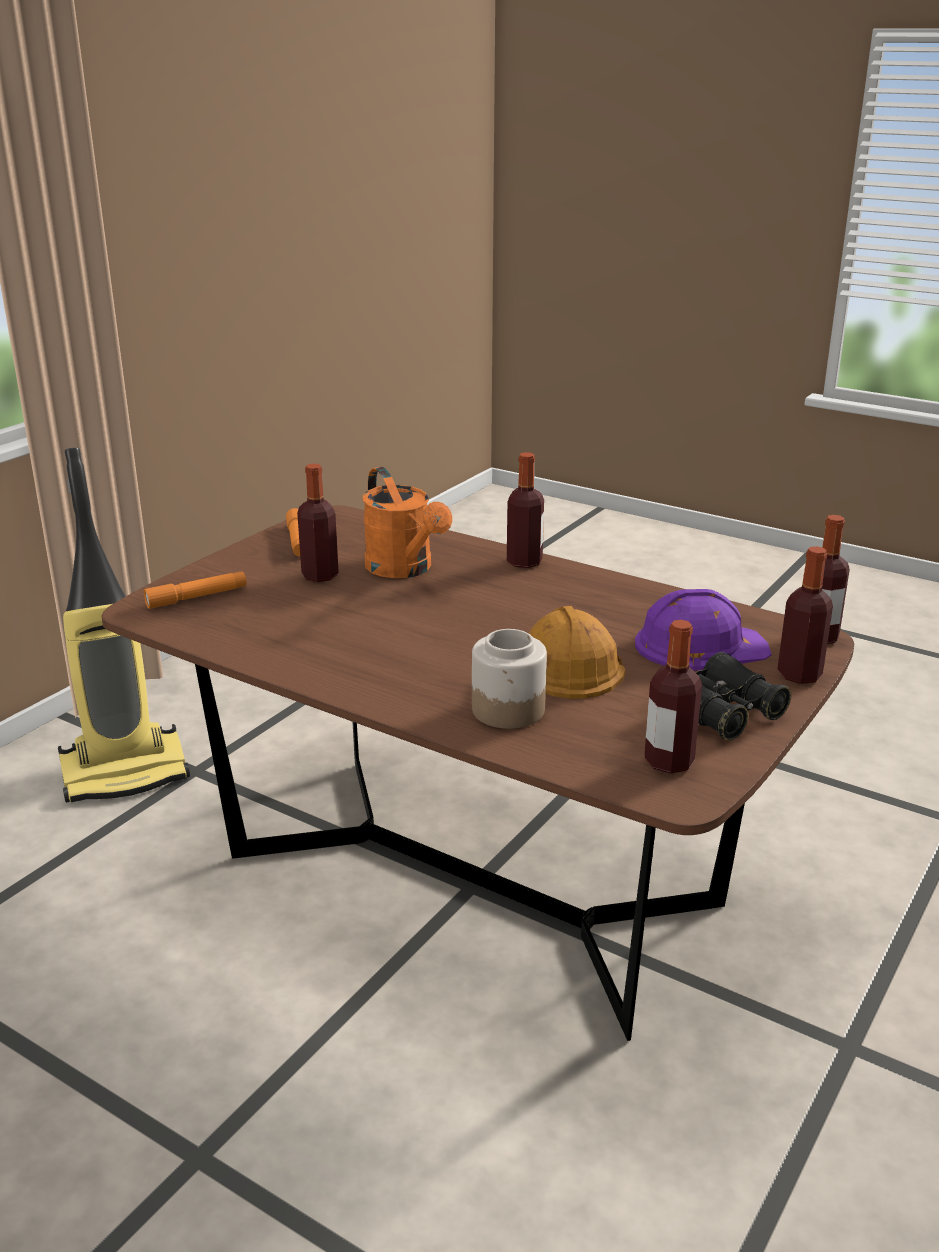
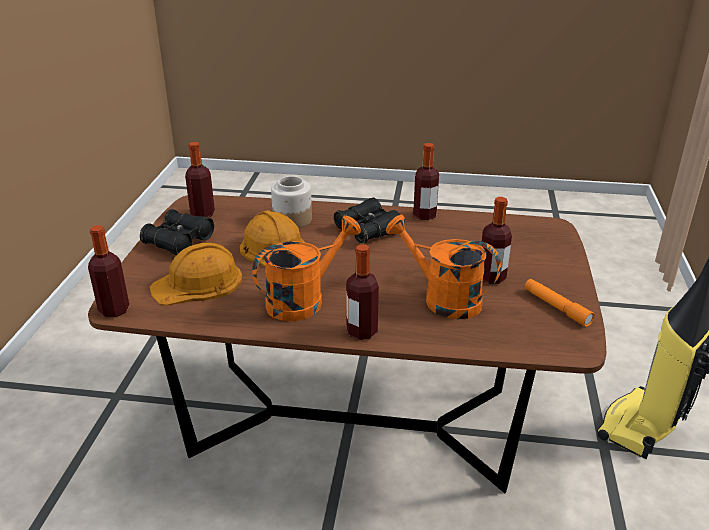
camera: 155 degrees right, 5 degrees up
(197, 597) = (537, 242): orange flashlight -> none
(403, 663) = (368, 231): none -> black binoculars
(568, 600) = (303, 300): none -> orange watering can
(699, 645) = (198, 283): purple hard hat -> orange hard hat
(799, 675) = (132, 276): bottle -> bottle (424, 215)

